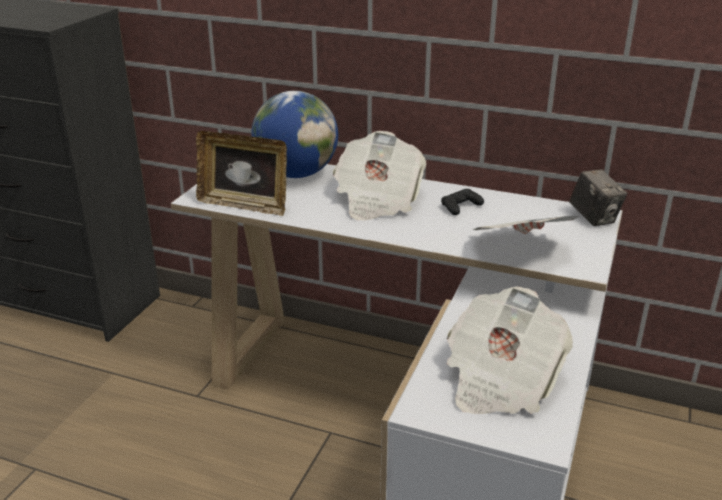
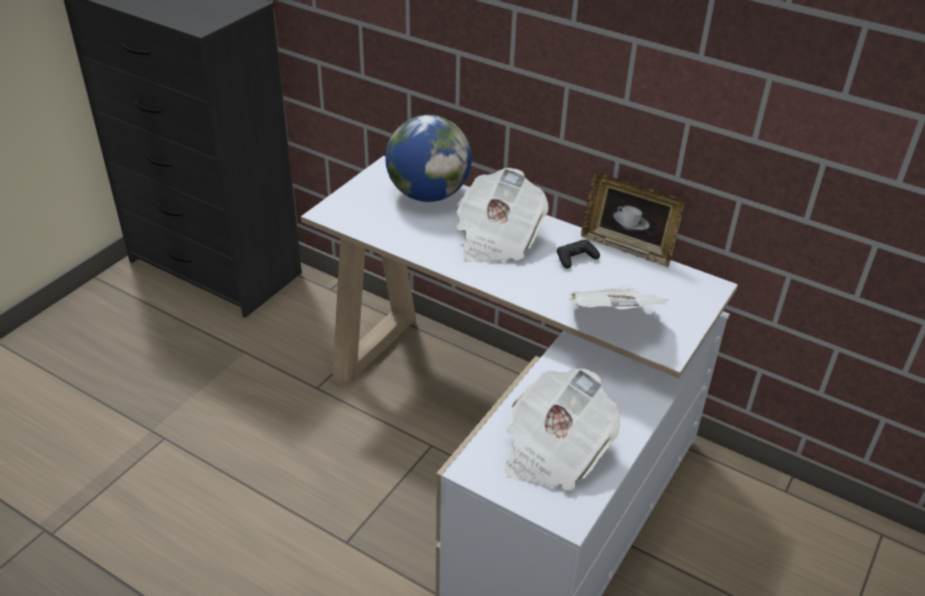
camera: 10 degrees right, 10 degrees up
(244, 205) = (368, 228): picture frame -> picture frame (627, 247)
(594, 218) = (703, 290): camera -> none

